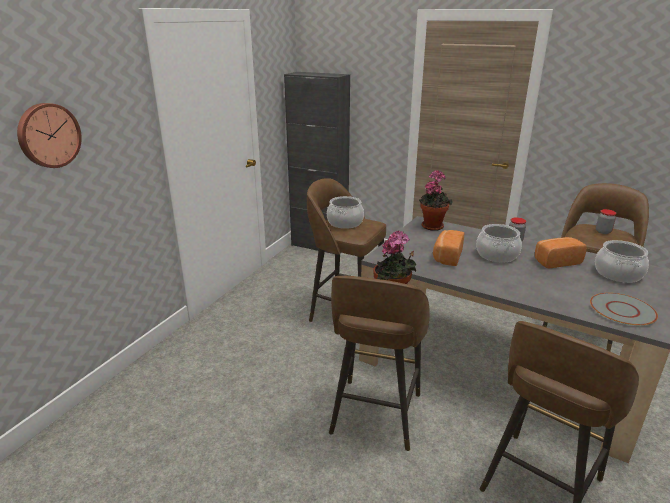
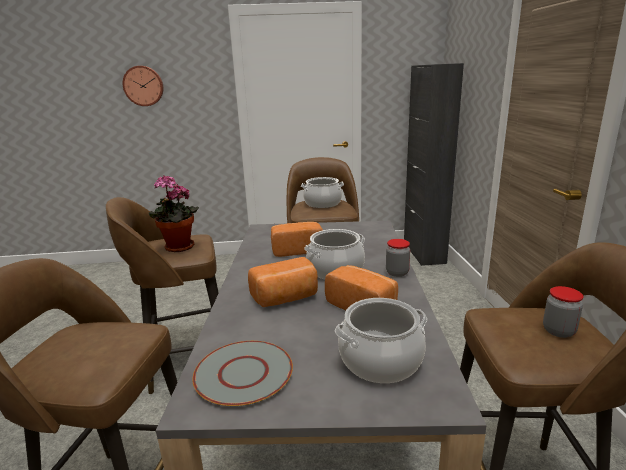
camera: 60 degrees right, 5 degrees down
(432, 225) = (372, 230): potted plant -> none
(531, 279) = (286, 298): none -> bread

